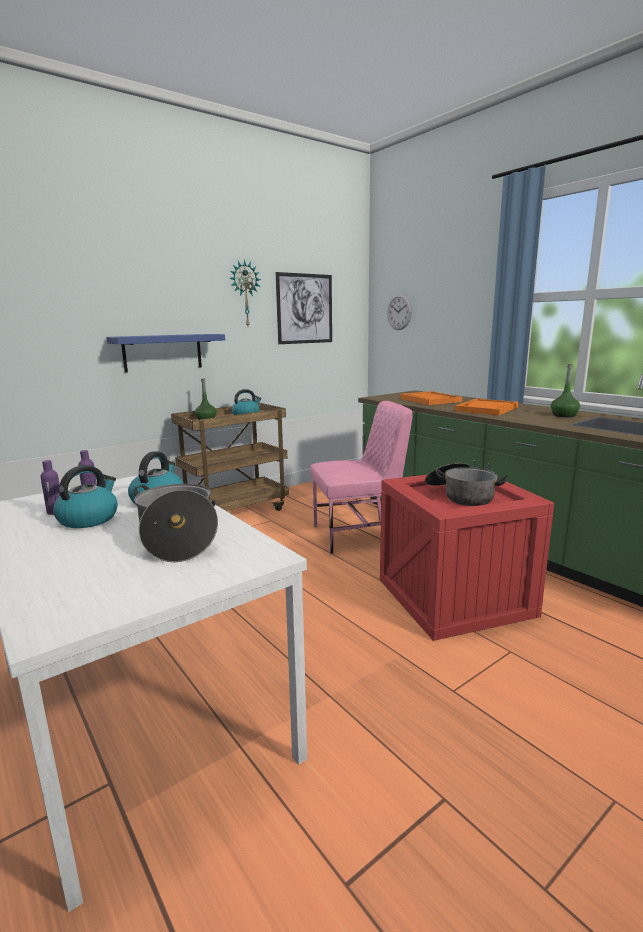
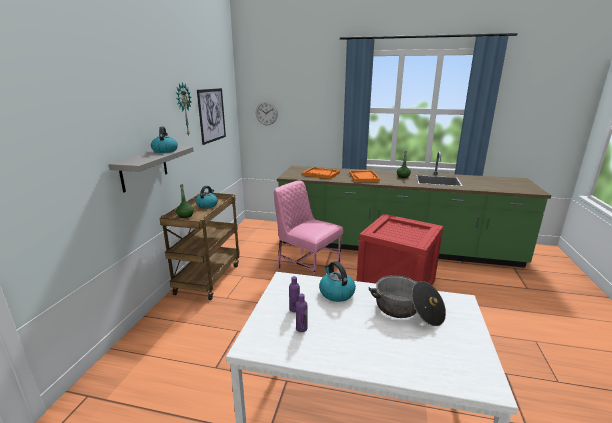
camera: 40 degrees left, 5 degrees up
(89, 519) = (335, 322): kettle -> kettle (165, 150)
(163, 352) = (144, 168): blue shelf -> grey shelf
(359, 534) = (307, 267): pink chair -> pink chair turned 90 degrees counterclockwise
(461, 496) = (402, 232): cooking pot -> none

